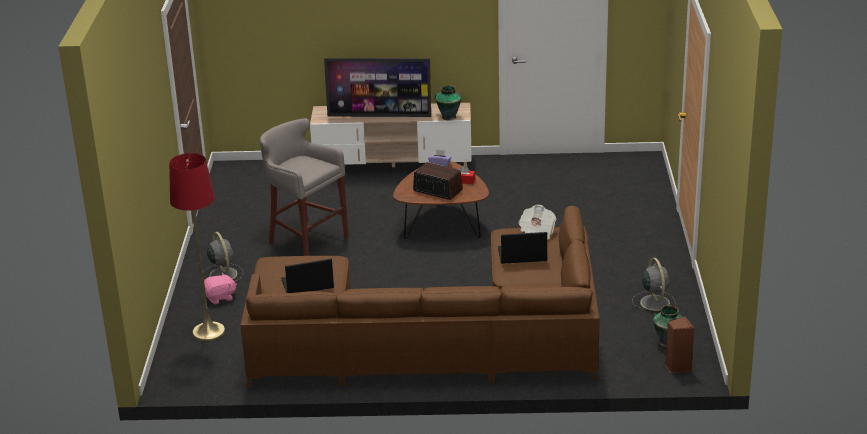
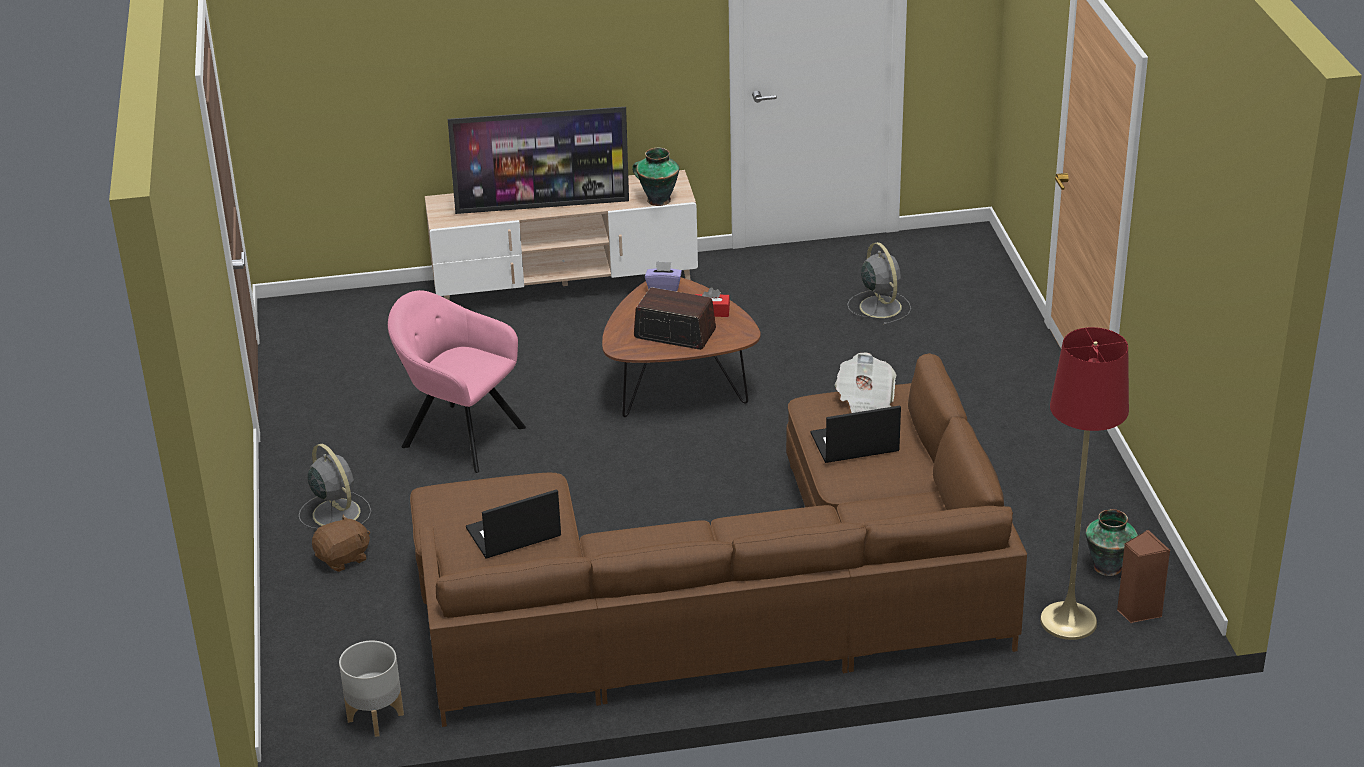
camera: 10 degrees left, 5 degrees up
(208, 331) = (342, 625): red floor lamp -> red floor lamp (1068, 621)
(212, 379) = (375, 718): none -> grey planter
(220, 298) = (343, 558): pink plush toy -> brown plush toy
(306, 240) = (459, 435): grey stool -> pink armchair
(654, 302) = (1063, 495): grey fan -> grey fan (879, 306)

